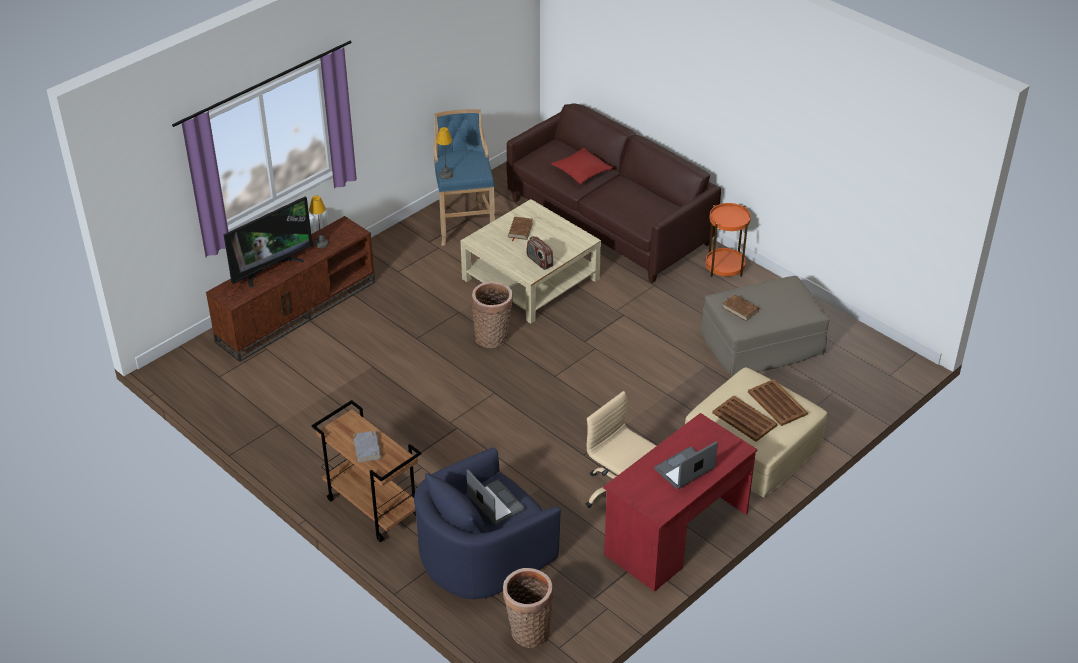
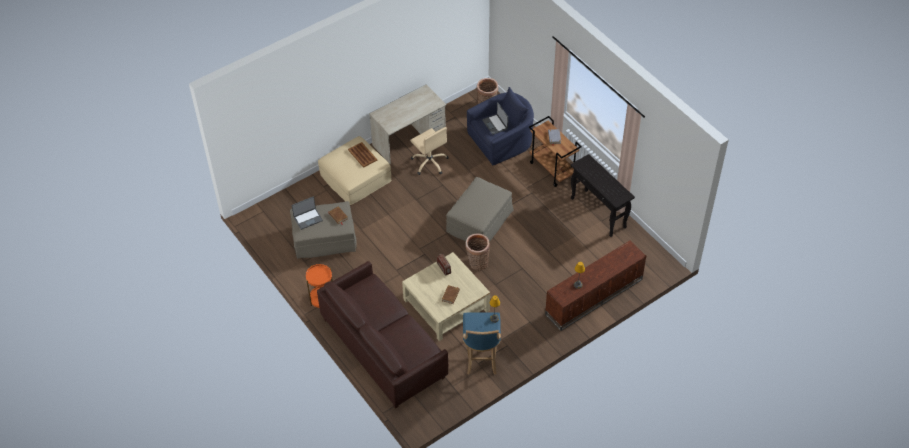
camera: 170 degrees left, 10 degrees up
(271, 269) = (608, 268): television -> none
(283, 436) = (598, 213): none -> black console table
(501, 399) = (479, 221): none -> beige ottoman
(582, 171) = (399, 333): red pillow -> none
(676, 534) = (409, 140): red desk -> beige desk
(685, 470) = (406, 107): laptop -> laptop (308, 218)
(777, 403) = (342, 162): brown tray -> none

